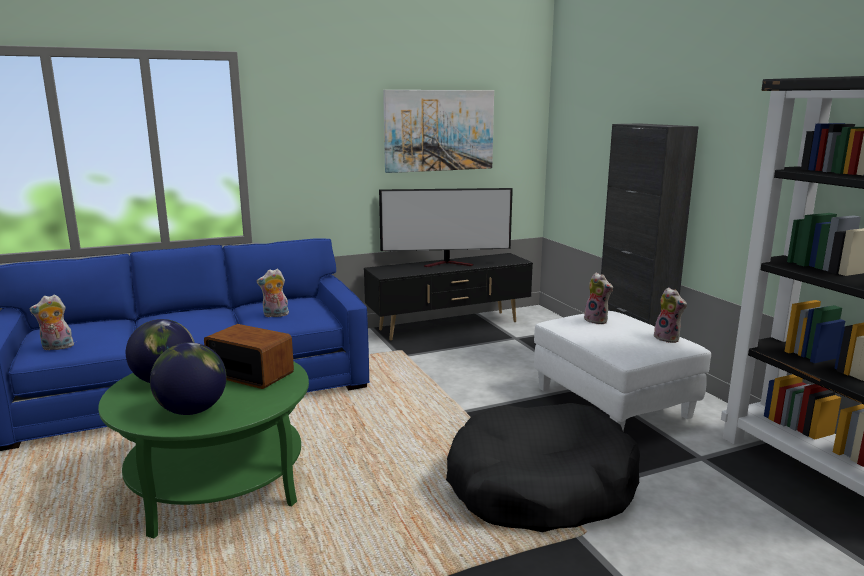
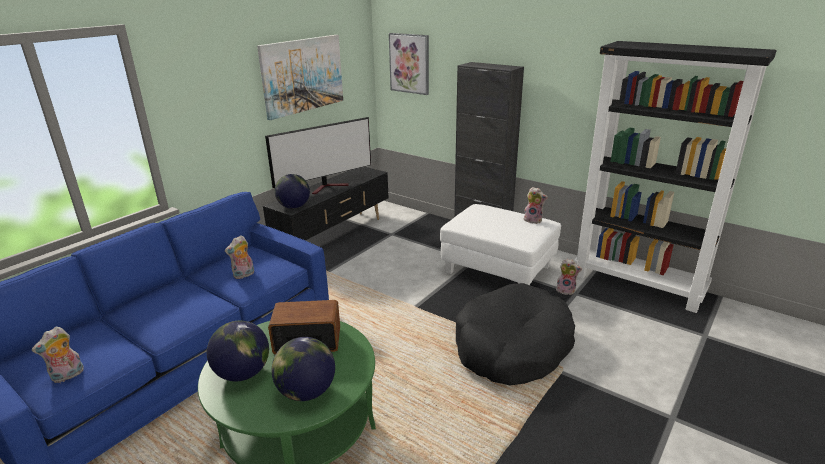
camera: 30 degrees left, 10 degrees up
(391, 273) = (294, 207): none -> globe
(579, 129) = (409, 63): none -> picture
(597, 320) = (482, 216): plush toy -> plush toy (566, 290)

